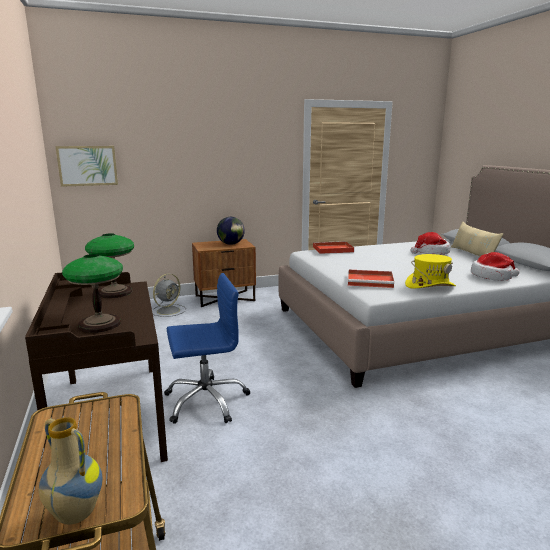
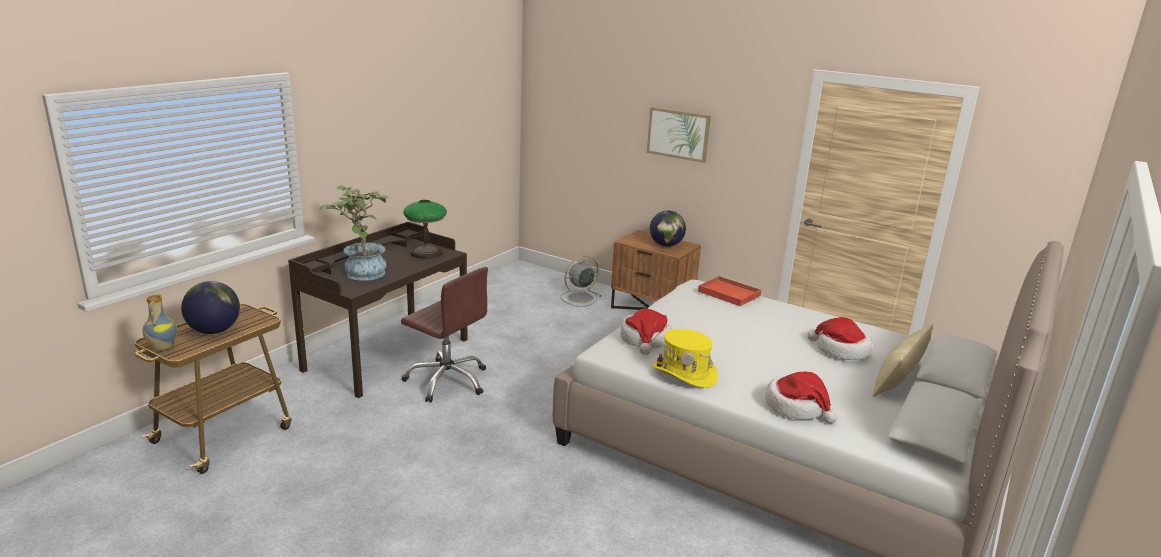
camera: 50 degrees right, 5 degrees up
(87, 165) = (552, 118): picture -> picture (678, 134)
(89, 450) = (214, 331): none -> globe
(99, 324) = (361, 272): table lamp -> potted plant
(169, 310) = (579, 298): grey fan -> grey fan turned 150 degrees clockwise
(206, 401) = (447, 380): blue office chair -> brown office chair
(371, 281) = (645, 340): red tray -> hat

